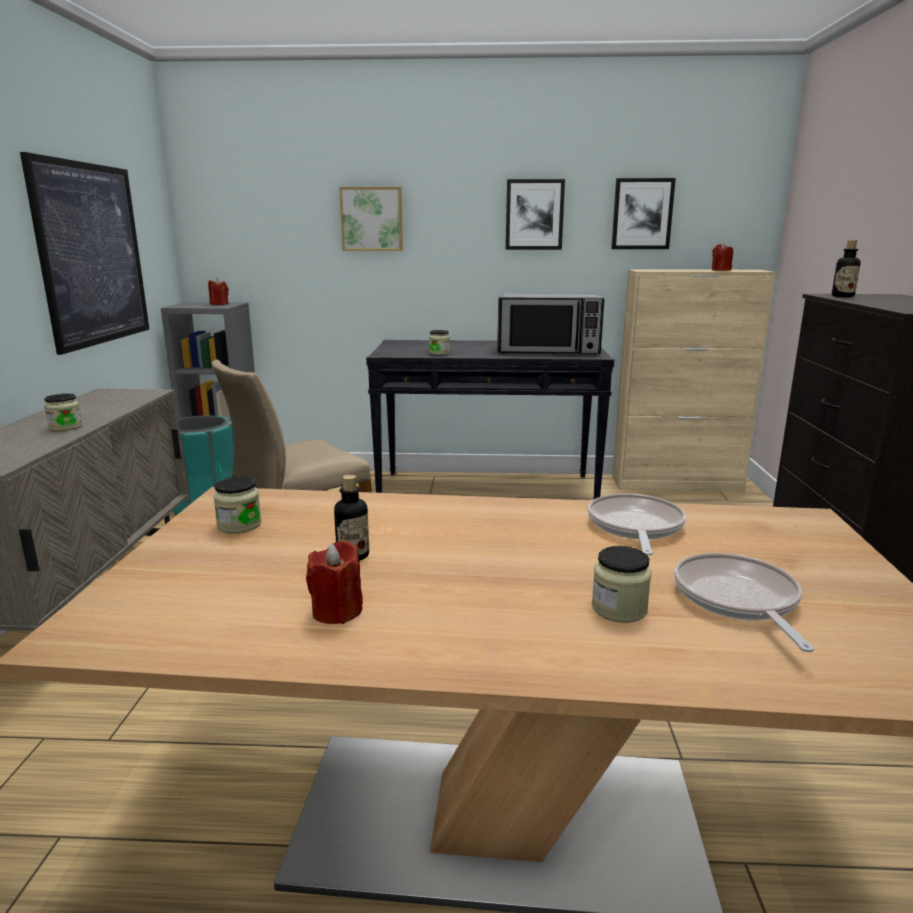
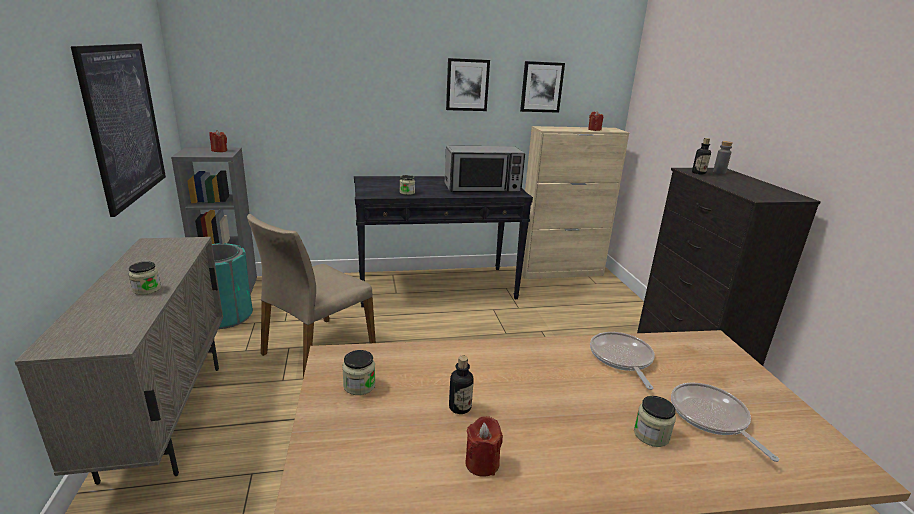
camera: 15 degrees left, 5 degrees up
(372, 219) = (344, 84): picture -> none
(881, 296) = (719, 172): none -> grey bottle

